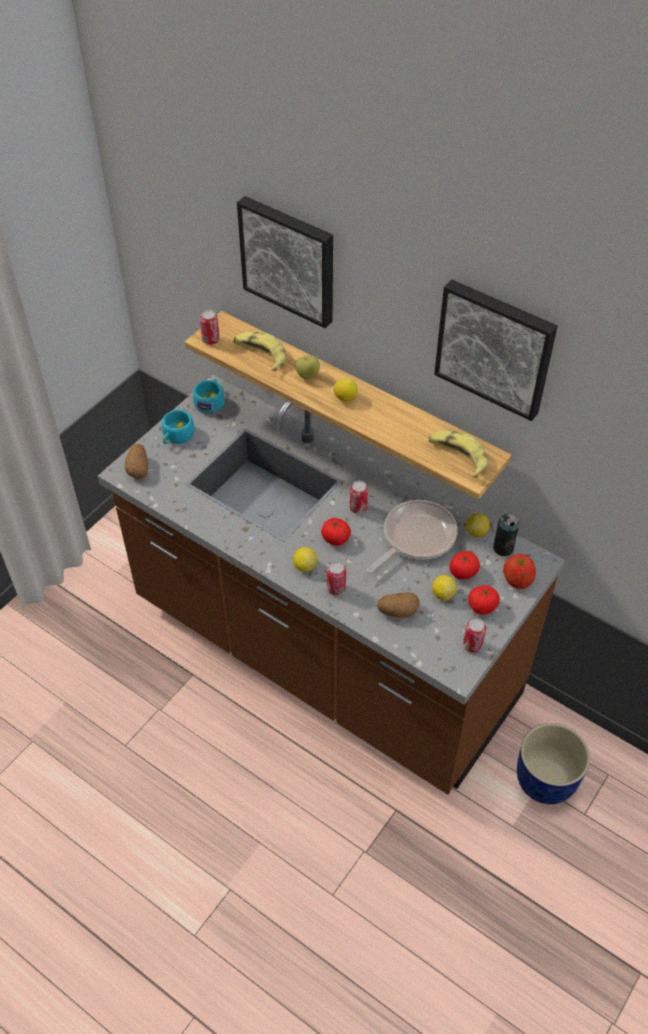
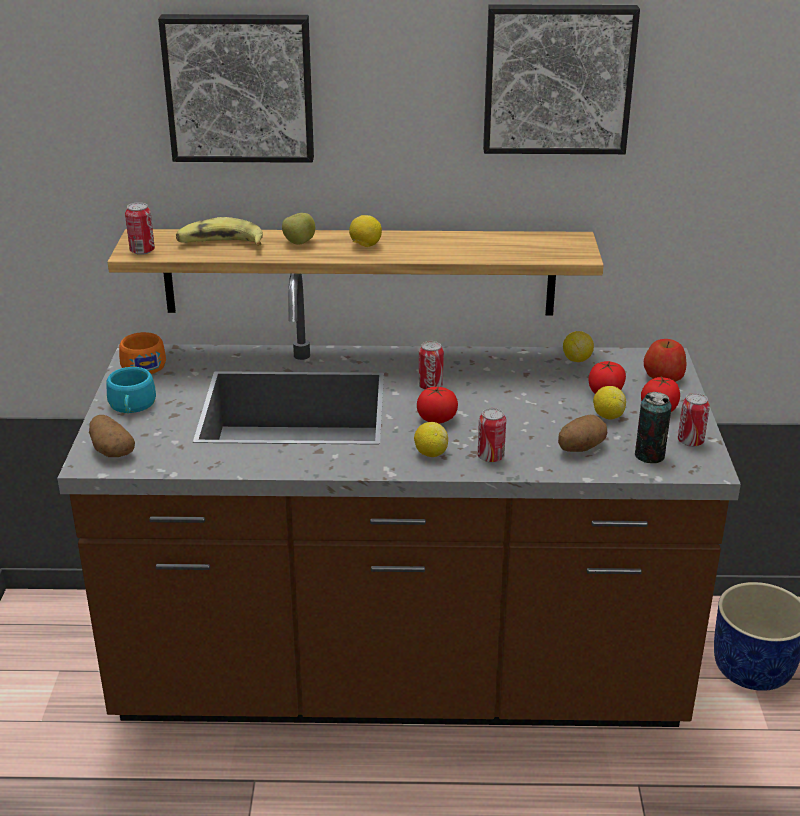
camera: 35 degrees left, 20 degrees down
(210, 401) = (142, 364): turquoise cup -> orange cup
(415, 537) = (522, 386): frying pan -> none
(457, 456) = (544, 247): banana -> none
(503, 548) = (618, 361): can -> can (649, 456)

